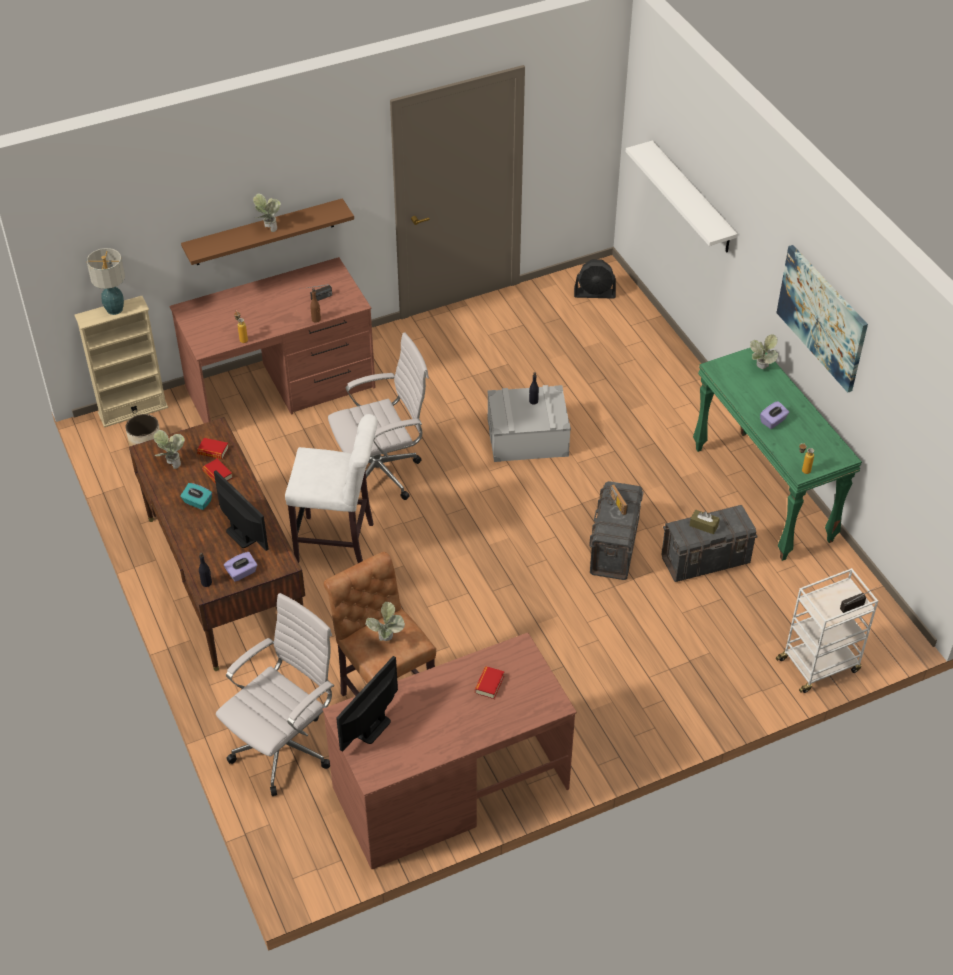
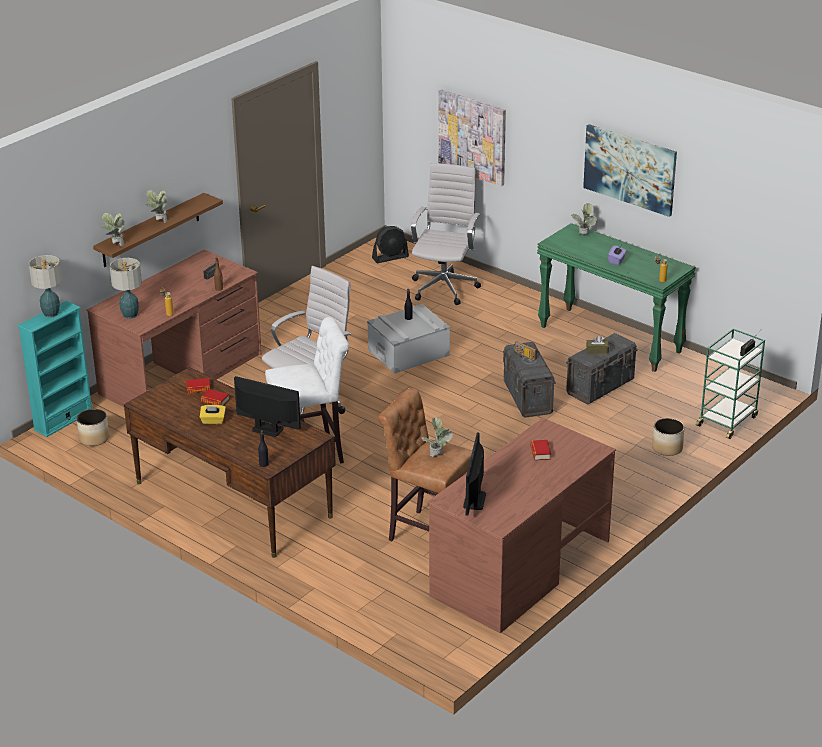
camera: 25 degrees left, 15 degrees down
(133, 410) = (63, 420): beige bookcase -> turquoise bookcase
(171, 463) = (169, 404): potted plant -> potted plant (115, 244)
(197, 502) = (213, 421): turquoise tissue box -> yellow tissue box
(205, 328) = (130, 315): none -> table lamp
(242, 573) = (287, 451): purple tissue box -> none
(285, 747) = (371, 584): white office chair -> white office chair (445, 287)
(692, 198) = (472, 136): white shelf -> picture
(722, 678) = (666, 448): none -> planter
(819, 664) = (727, 421): white cart -> green cart

